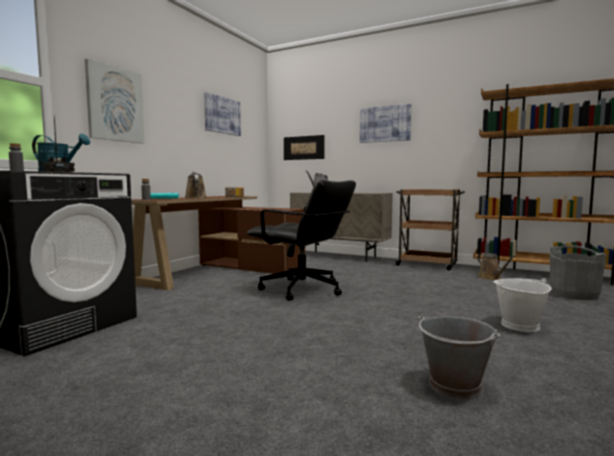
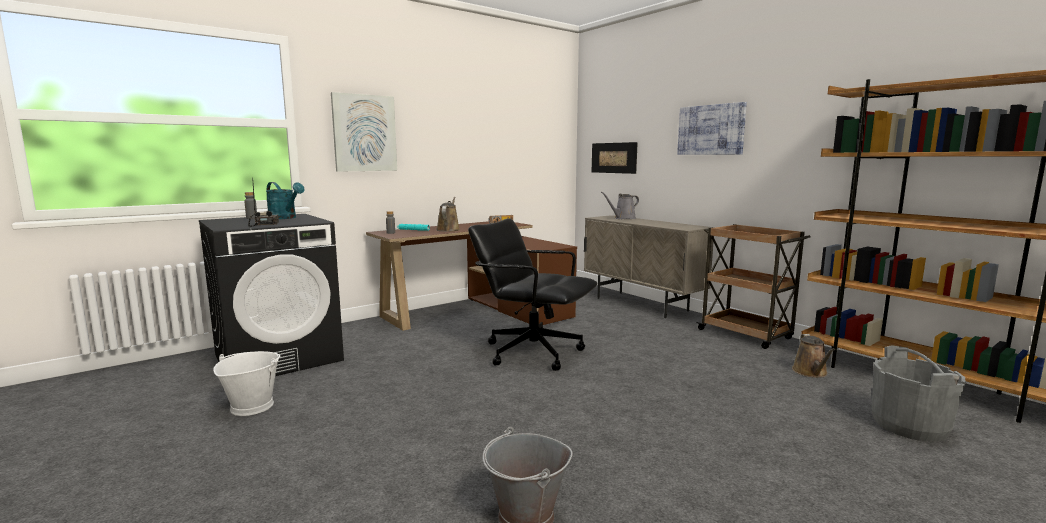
camera: 25 degrees right, 5 degrees up
(222, 115) = (504, 125): picture -> none
(302, 290) = (532, 352): black office chair -> black office chair turned 150 degrees clockwise
(519, 325) = (729, 459): white bucket -> white bucket (252, 406)

